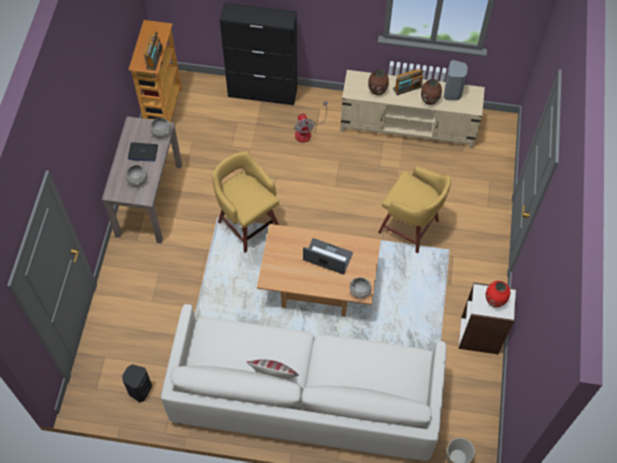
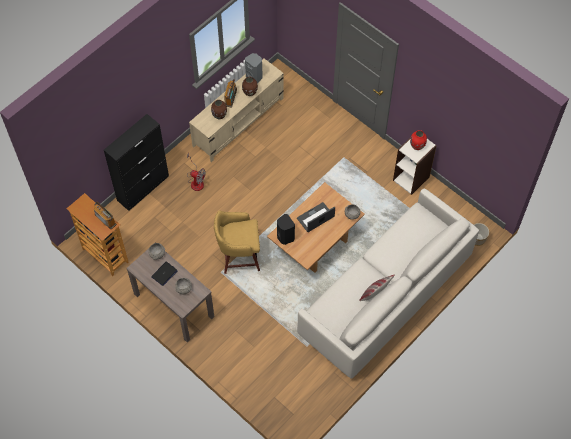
camera: 55 degrees left, 0 degrees up
(139, 390) = (313, 388): black speaker -> black speaker (285, 237)
(410, 227) = (313, 168): yellow stool -> none

